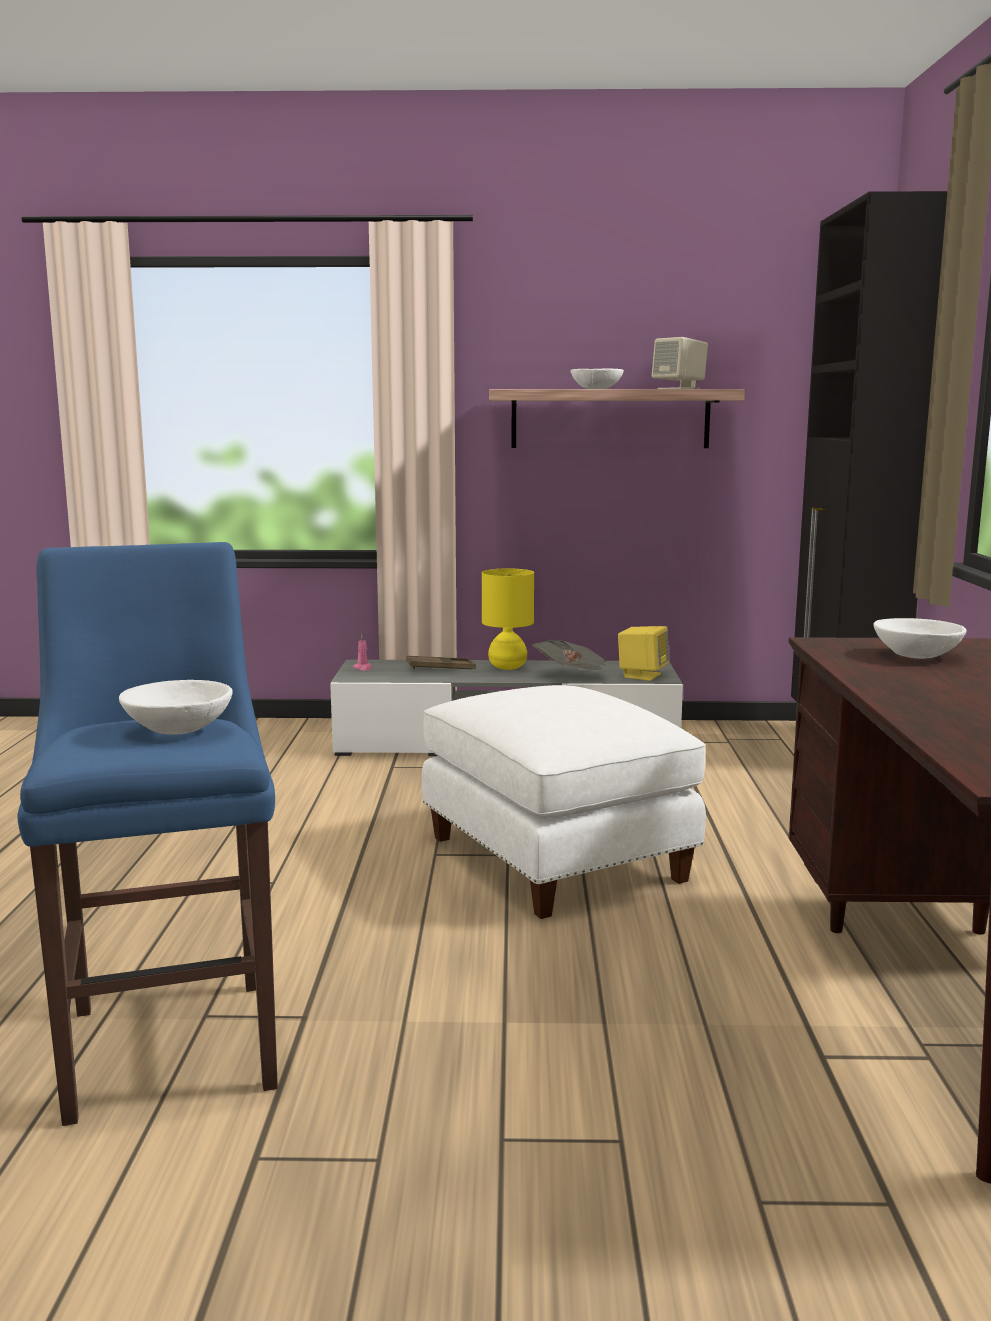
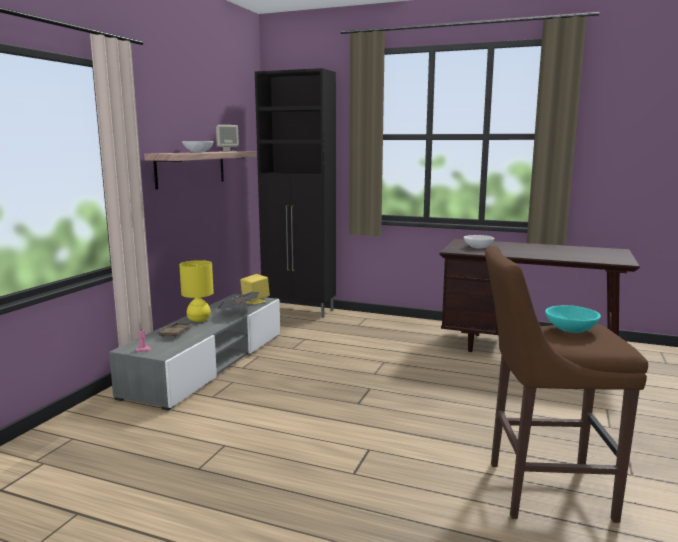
camera: 70 degrees left, 0 degrees up
(173, 1039) = (542, 489): blue stool -> brown stool
(178, 729) = (571, 330): white bowl -> turquoise bowl
(558, 858) = (381, 379): white ottoman -> none

